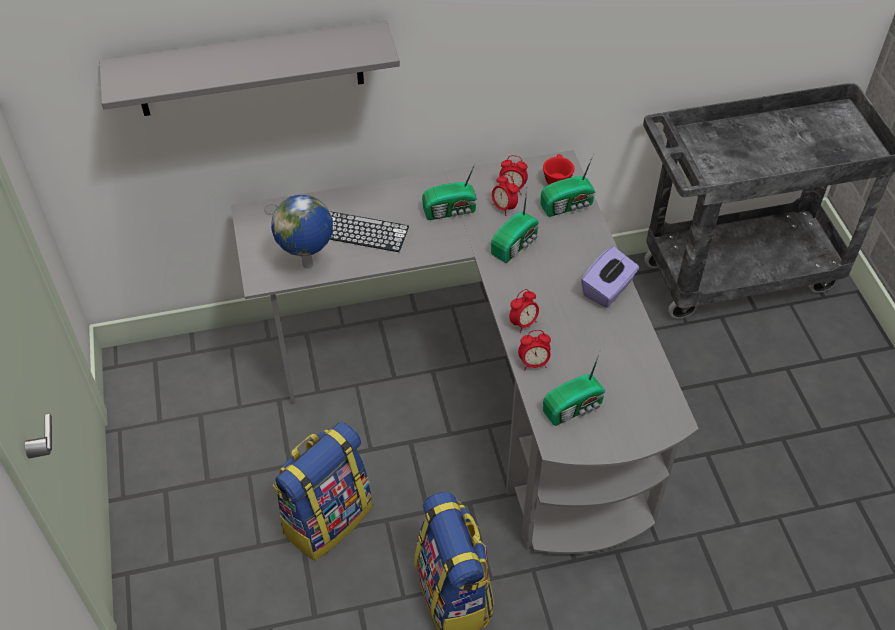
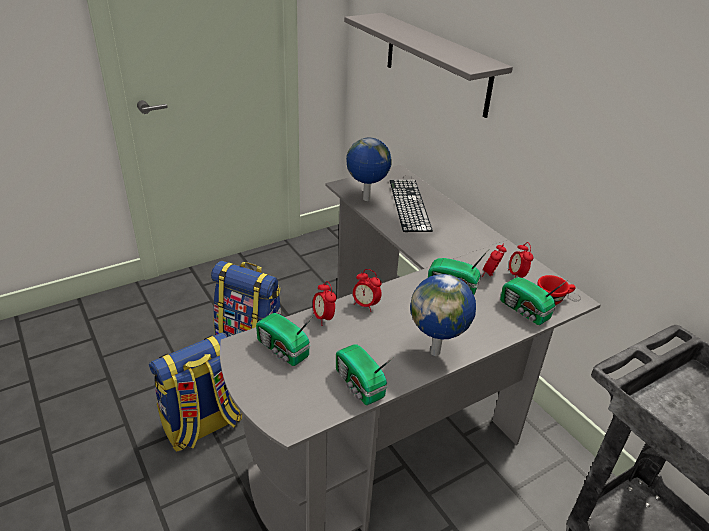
camera: 70 degrees right, 15 degrees down
(451, 211) = (465, 249): radio -> radio (359, 385)
(608, 289) = (436, 352): purple tissue box -> globe

